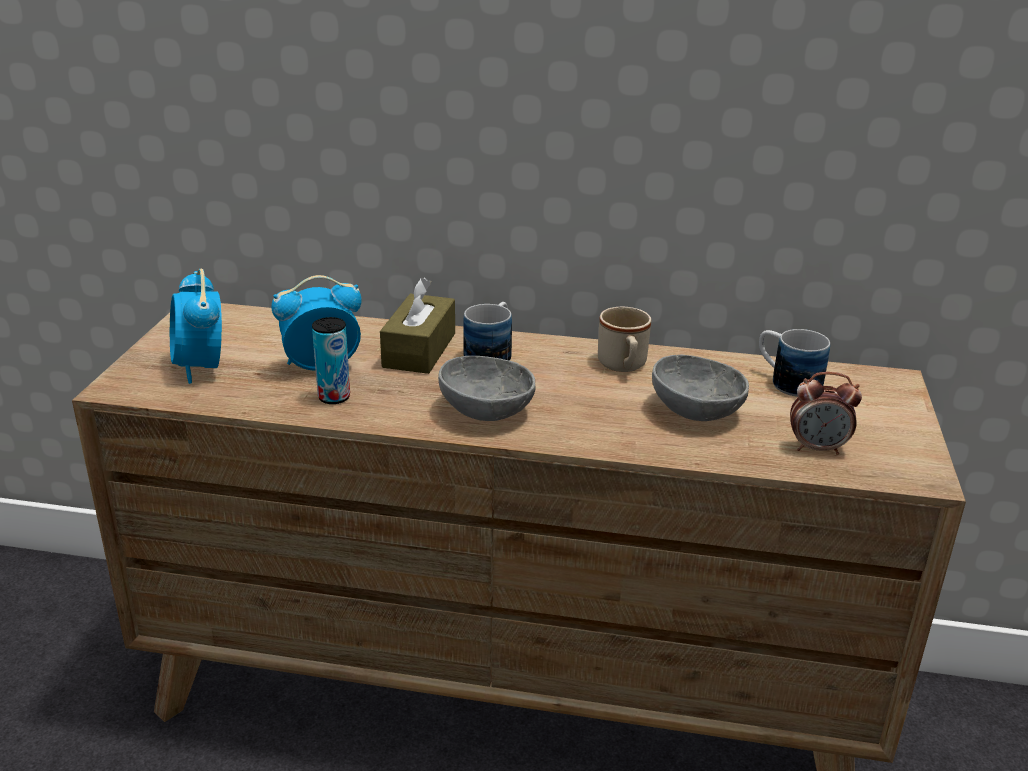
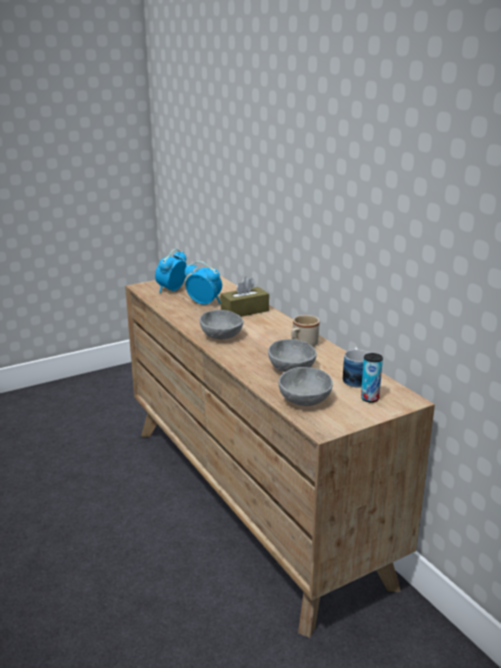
camera: 50 degrees right, 5 degrees down
(334, 397) = (187, 312): can -> can (369, 398)
(492, 353) = (266, 321): mug -> none
(817, 448) = (306, 400): alarm clock -> grey bowl

